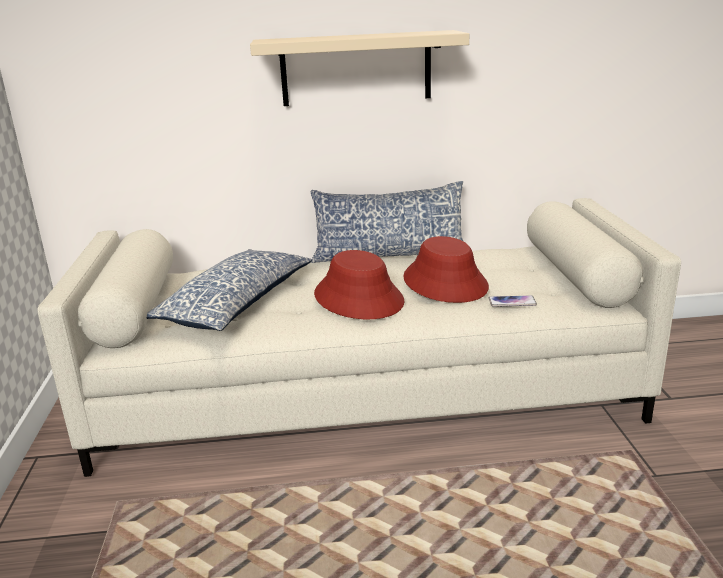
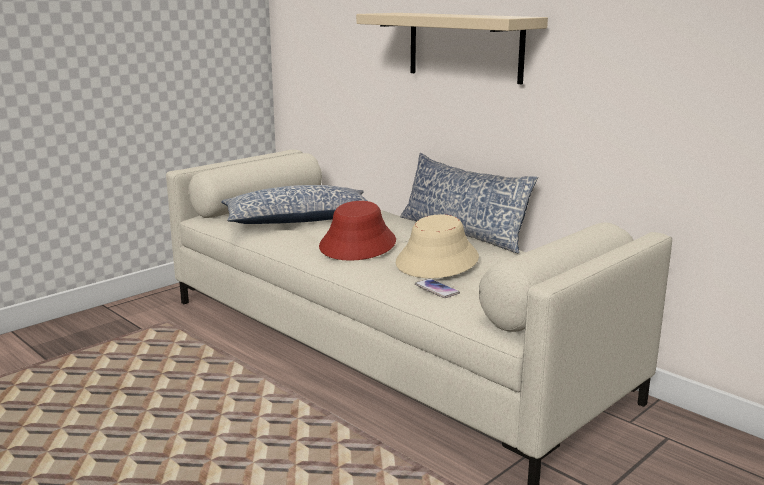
camera: 50 degrees right, 5 degrees down
(445, 283) = (437, 261): red hat -> beige hat

